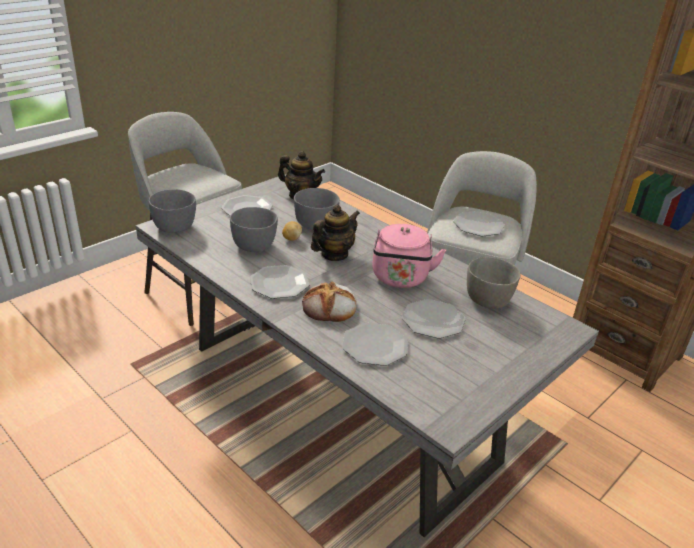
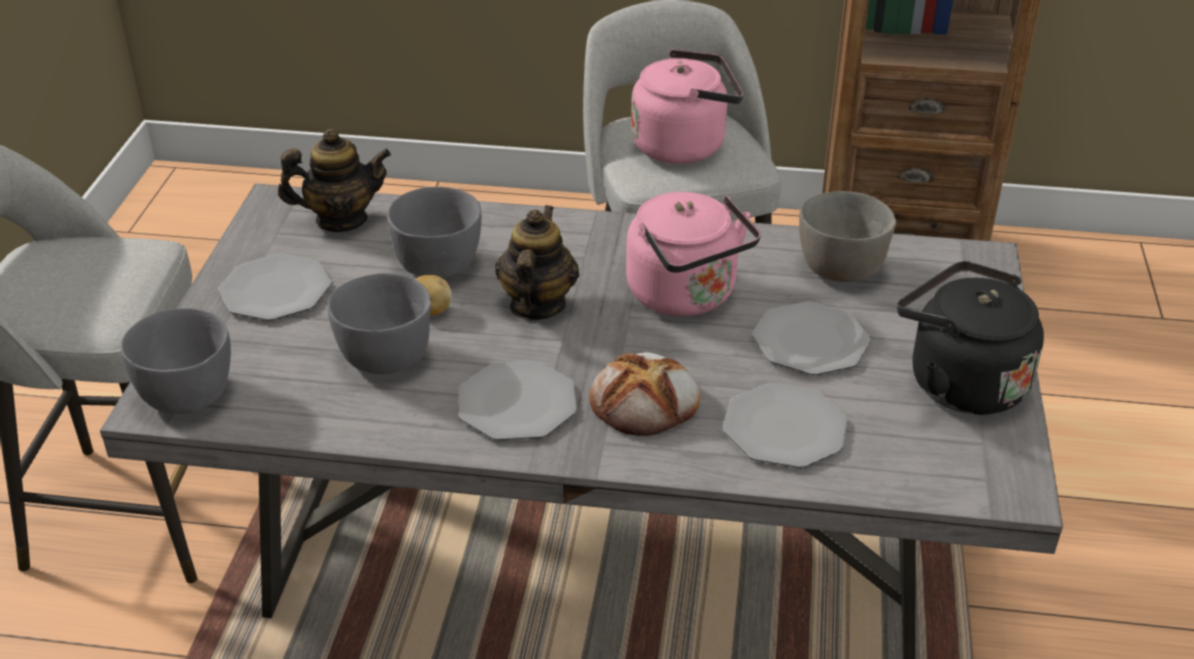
camera: 35 degrees left, 5 degrees up
(478, 225) = (684, 145): plate -> pink kettle
(484, 370) = (959, 382): none -> black kettle

